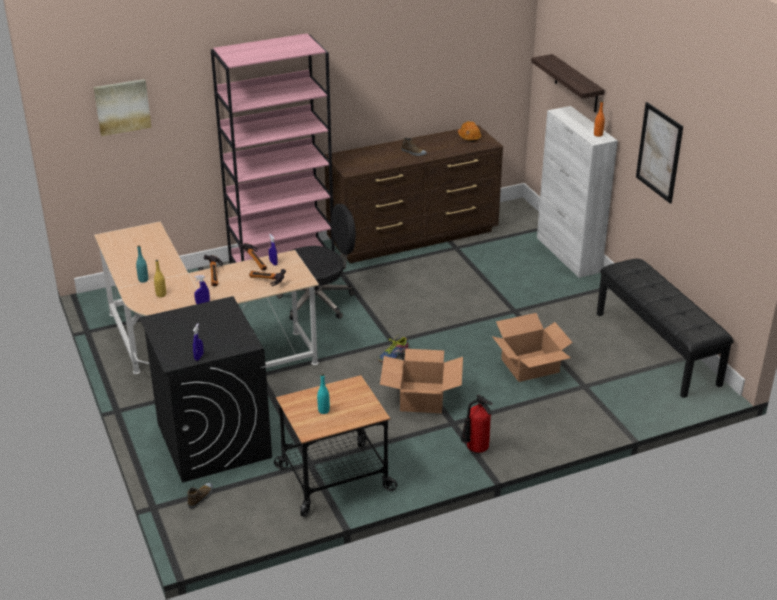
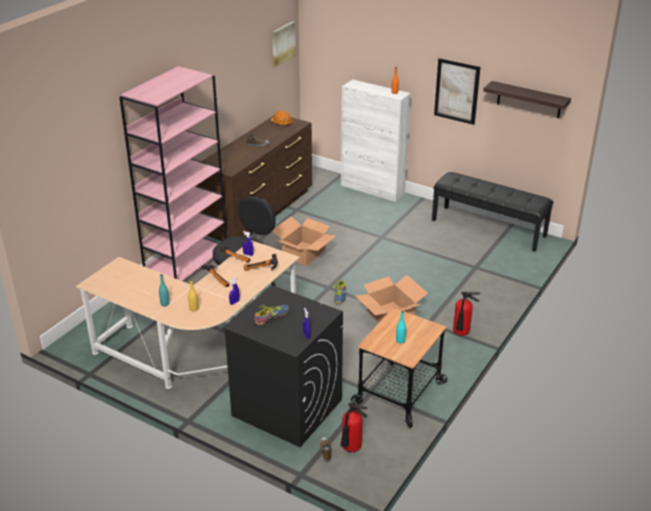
camera: 35 degrees left, 0 degrees up
(122, 106) = (62, 165): picture -> picture (282, 43)
(192, 326) = (271, 317): none -> shoe
(224, 508) = (351, 449): none -> fire extinguisher
(530, 366) = (431, 268): cardboard box -> cardboard box (304, 253)
(576, 84) = (355, 62): shelf -> shelf (529, 100)

